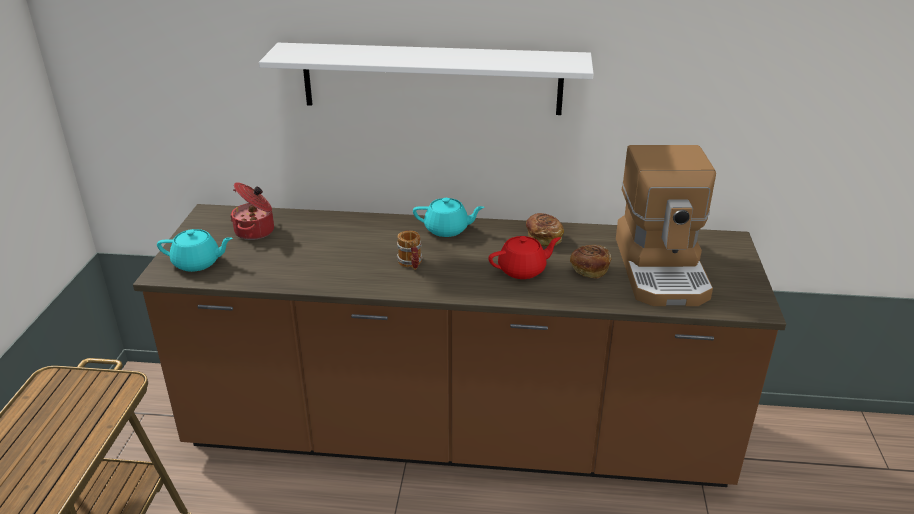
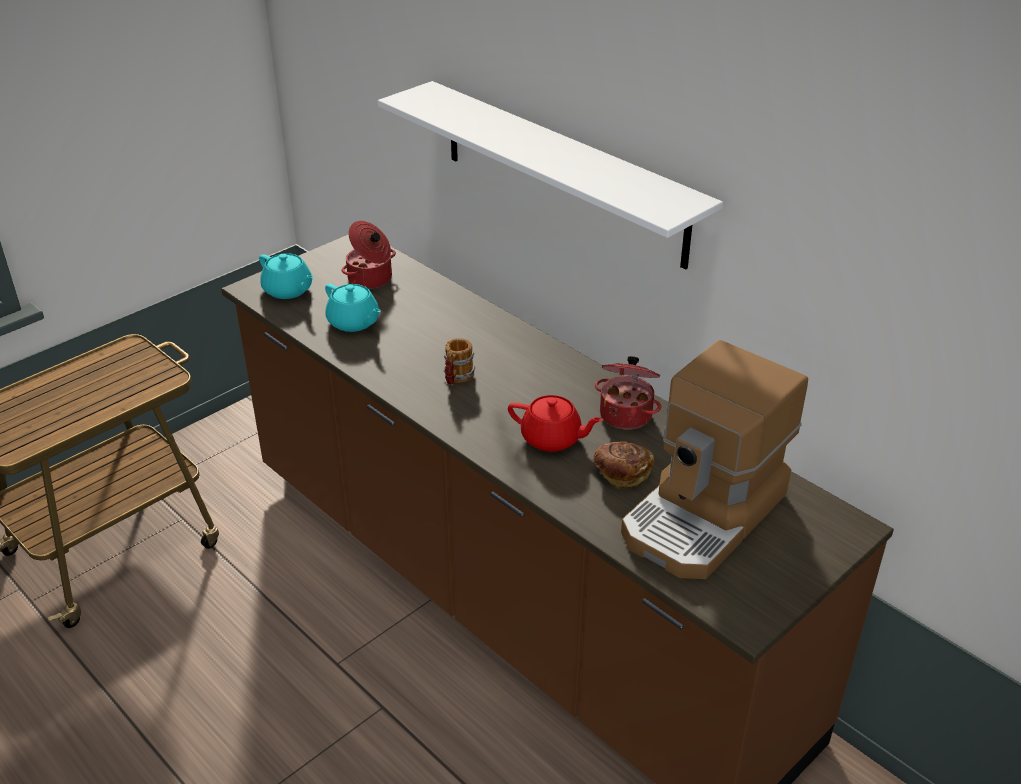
camera: 40 degrees right, 5 degrees up
(447, 229) = (541, 357): turquoise teapot -> turquoise teapot (354, 322)
(543, 238) = (626, 414): bread -> cooking pot

